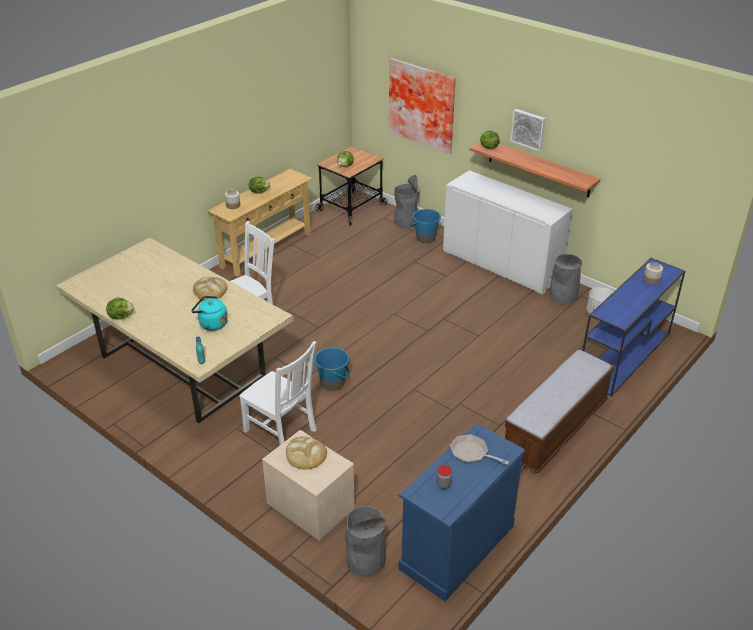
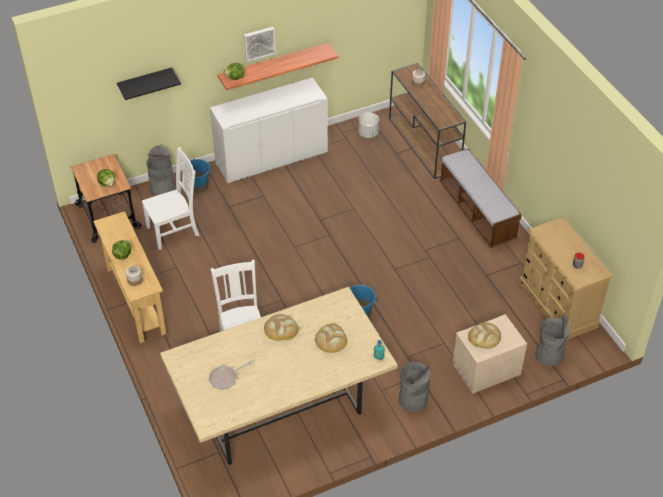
camera: 65 degrees left, 10 degrees up
(121, 316) = (282, 398): lettuce -> none
(211, 324) = (331, 340): turquoise kettle -> bread
(282, 432) = (400, 363): white chair -> white chair (174, 230)
(423, 104) = (145, 83): picture -> black shelf
(456, 547) = (557, 305): blue dresser -> beige dresser
(472, 453) = (555, 242): frying pan -> frying pan (225, 378)
(562, 296) = (336, 142): grey trash can -> grey trash can (413, 400)
(624, 357) = (424, 144): blue console table -> brown console table

